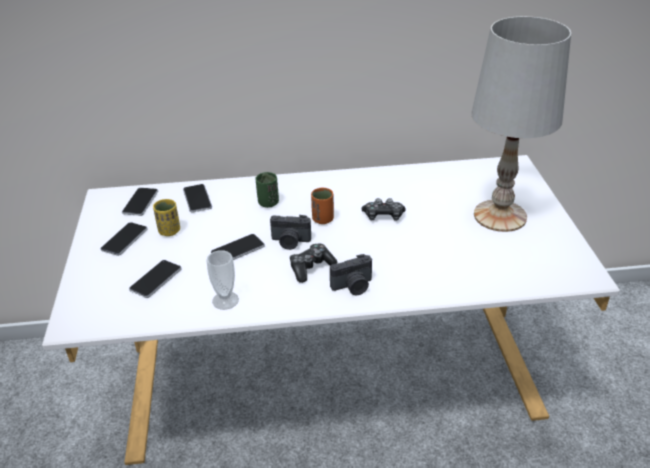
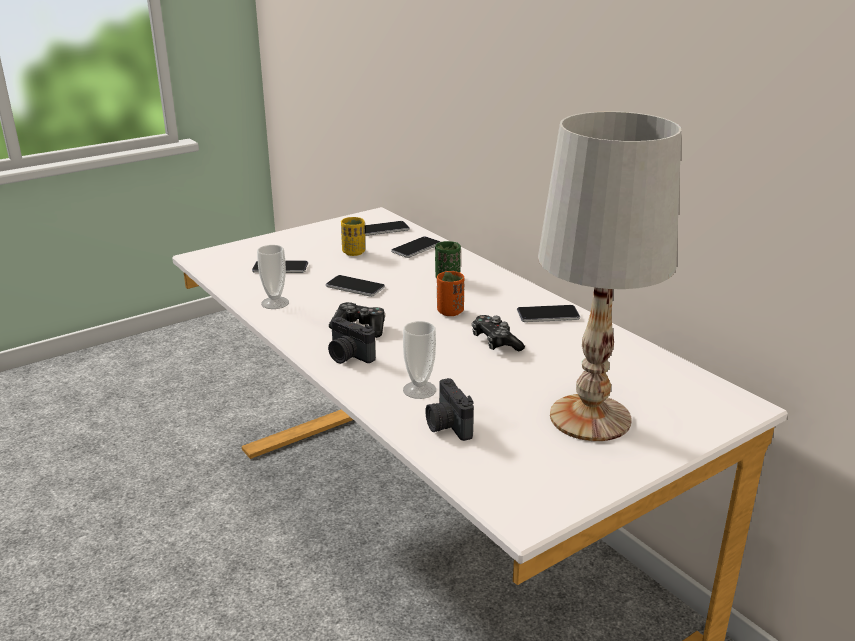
camera: 60 degrees right, 10 degrees down
(124, 239) = (324, 240): phone -> phone (548, 315)
(290, 242) = (392, 306): camera -> camera (447, 426)
(425, 268) = (419, 390): none -> cup

